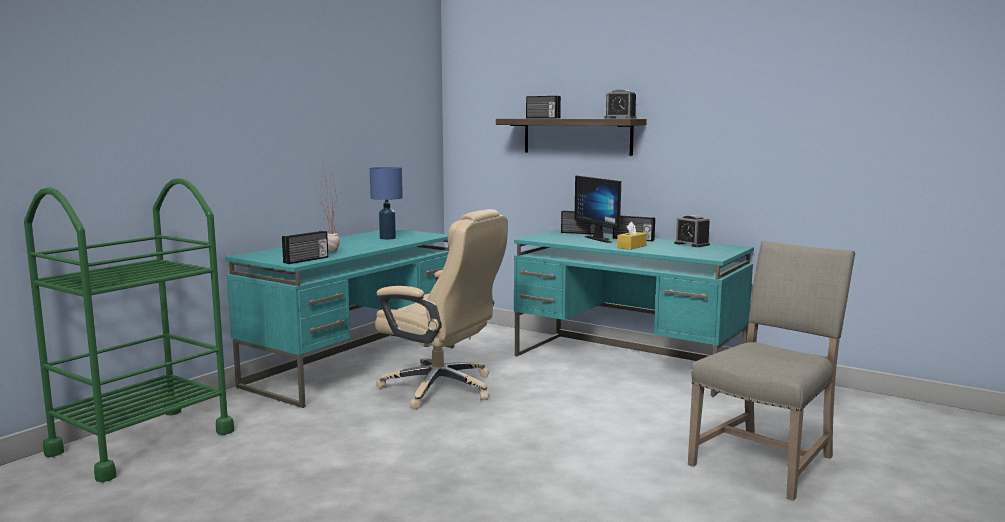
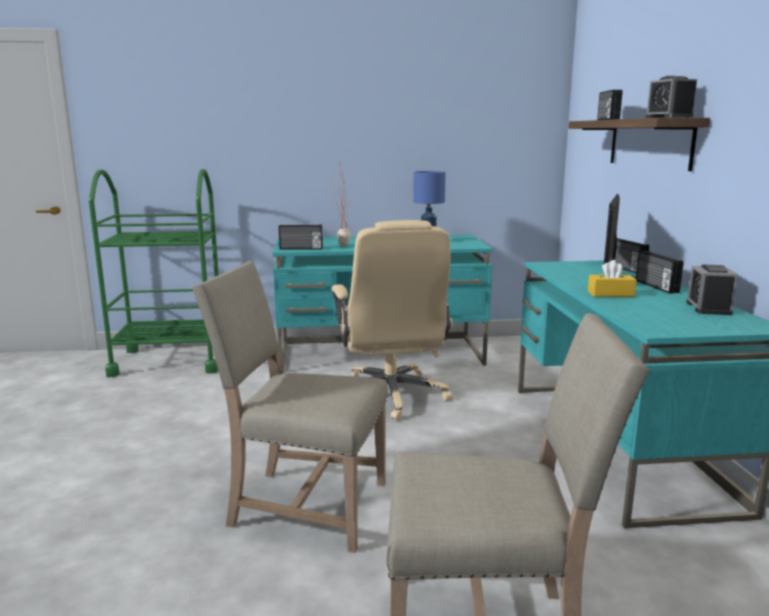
camera: 50 degrees right, 5 degrees up
(560, 465) = (303, 505): none -> beige chair

